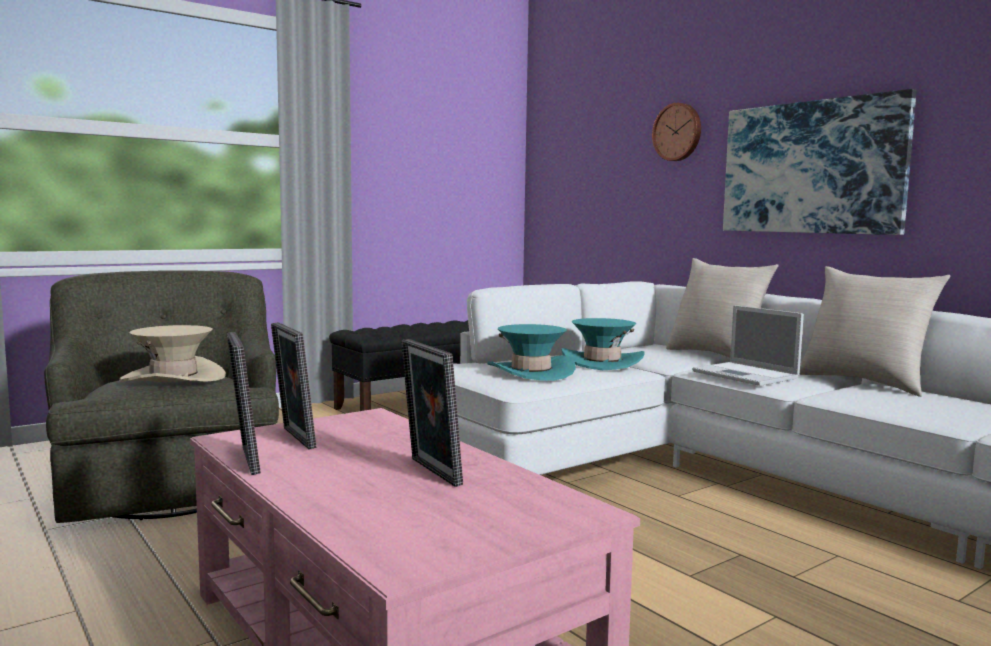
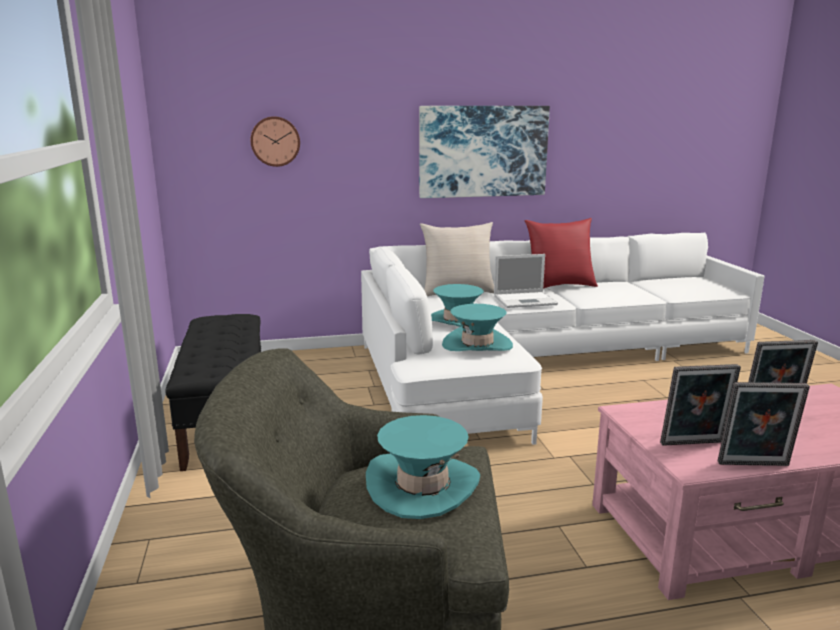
camera: 65 degrees left, 10 degrees up
(173, 378) = (422, 486): beige hat -> turquoise hat
(678, 132) = (365, 118): wall clock -> wall clock (275, 141)
(864, 382) = (559, 286): beige pillow -> red pillow

